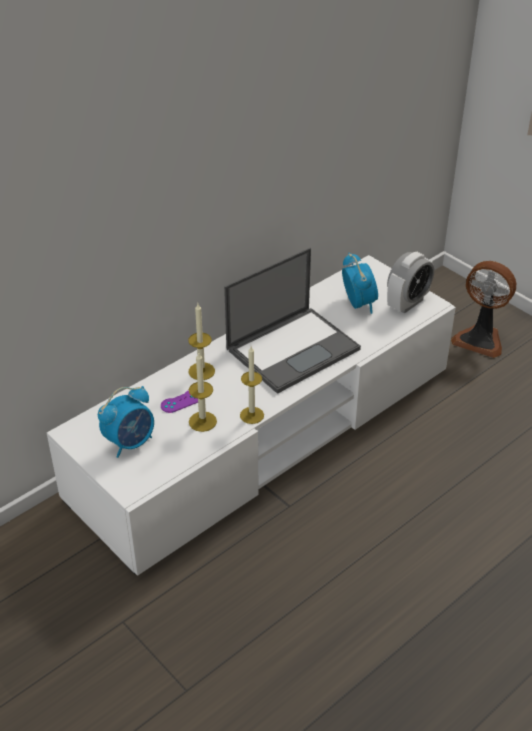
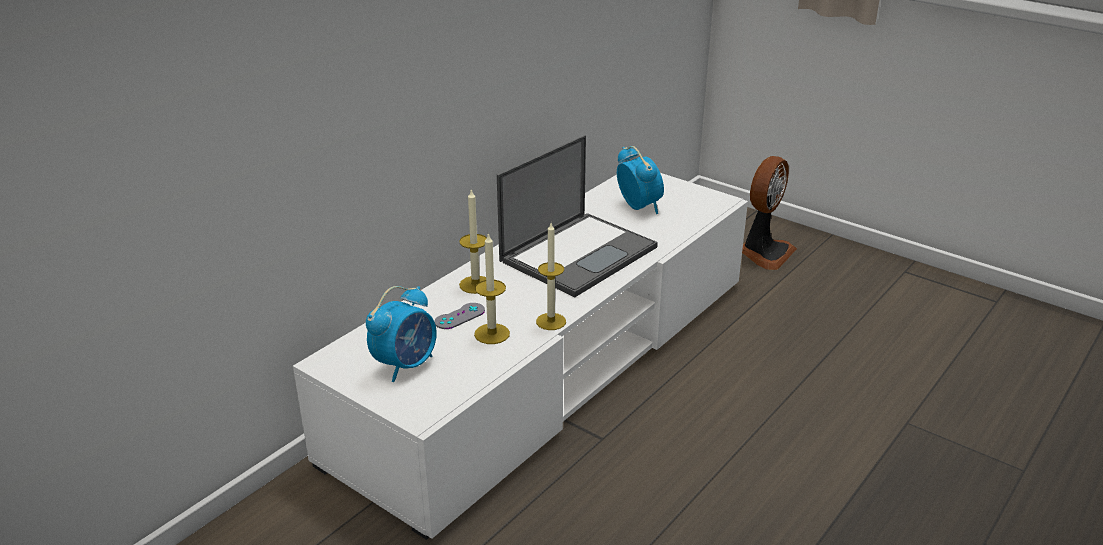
camera: 10 degrees left, 10 degrees down
(181, 401) = (459, 316): purple game controller -> grey game controller
(407, 303) = (694, 202): alarm clock -> none
(480, 339) = (764, 252): fan -> fan turned 75 degrees counterclockwise

